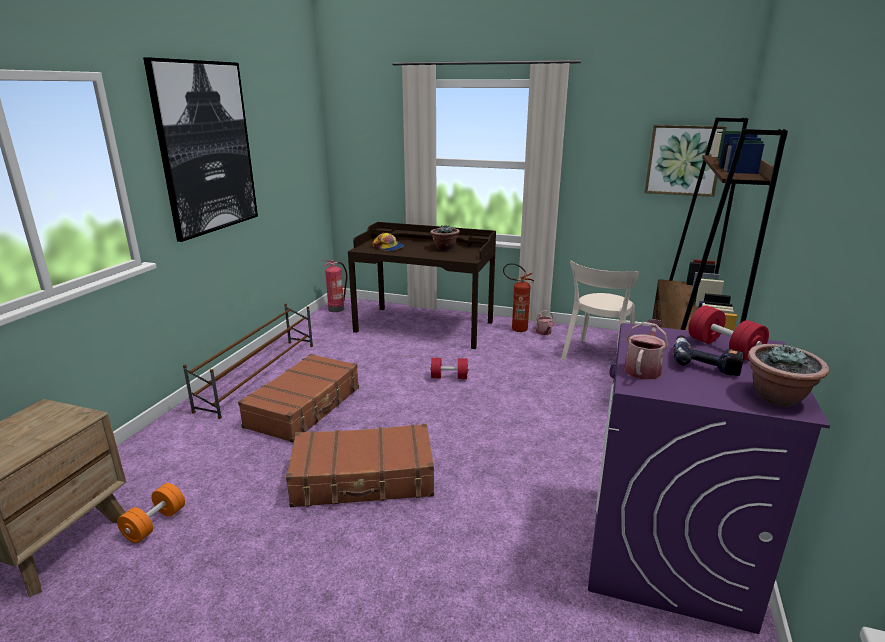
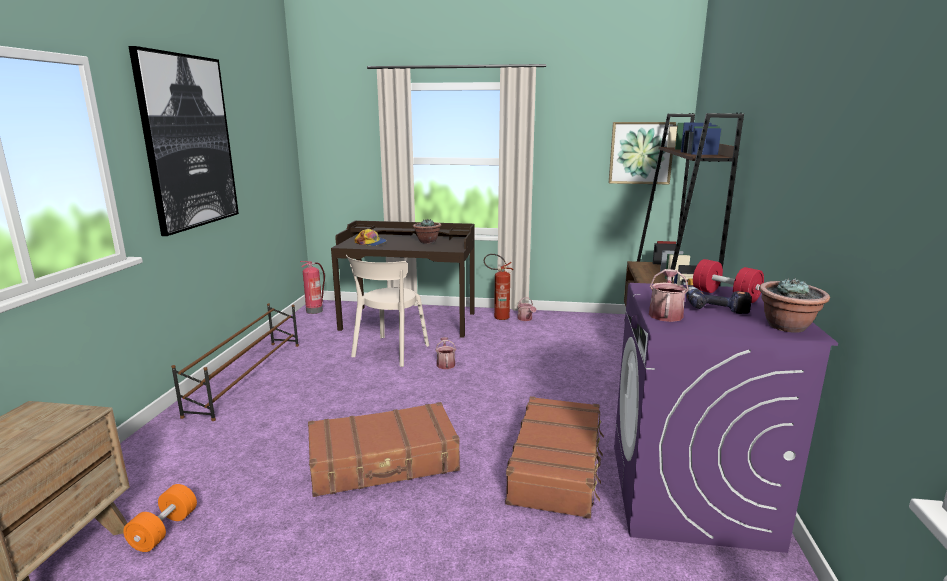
camera: 10 degrees left, 5 degrees down
(305, 407) = (305, 402): brown suitcase -> brown suitcase (557, 466)
(449, 377) = (445, 364): red dumbbell -> watering can
(597, 357) = (580, 337): beige chair -> beige chair (389, 352)

